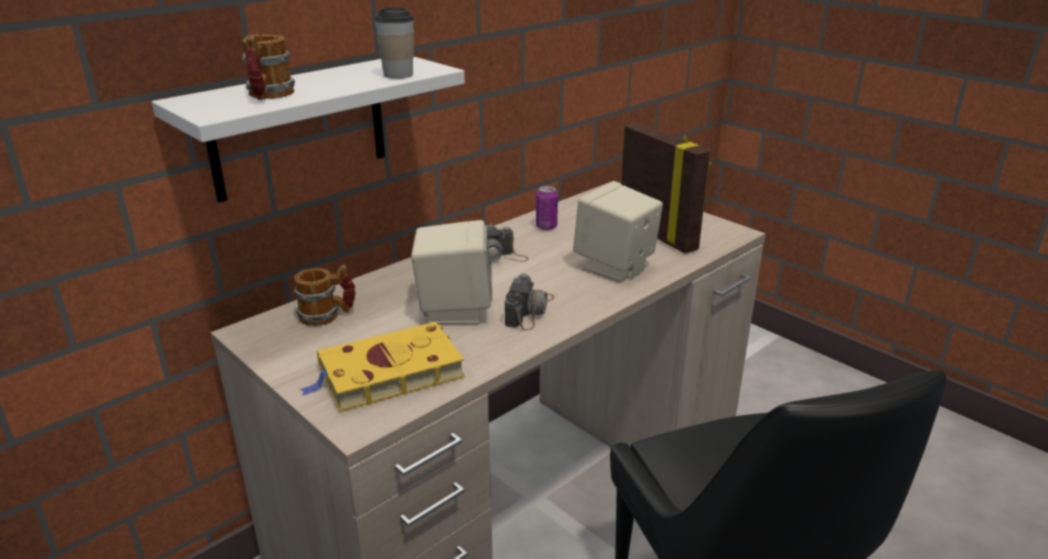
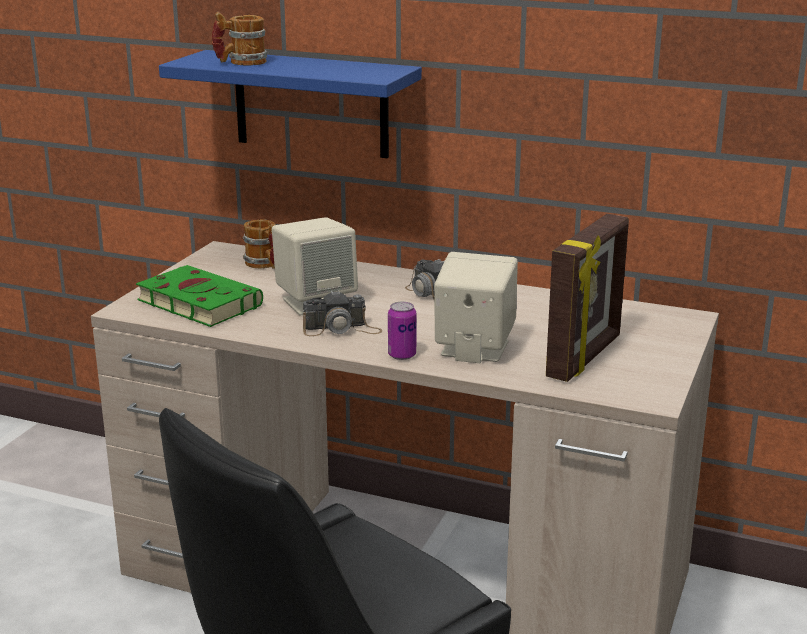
camera: 65 degrees right, 5 degrees down
(299, 127) = (311, 104): white shelf -> blue shelf
(387, 374) = (196, 302): yellow book -> green book
(398, 75) = (341, 74): cup -> none
(546, 226) = (532, 303): can -> can (402, 355)

